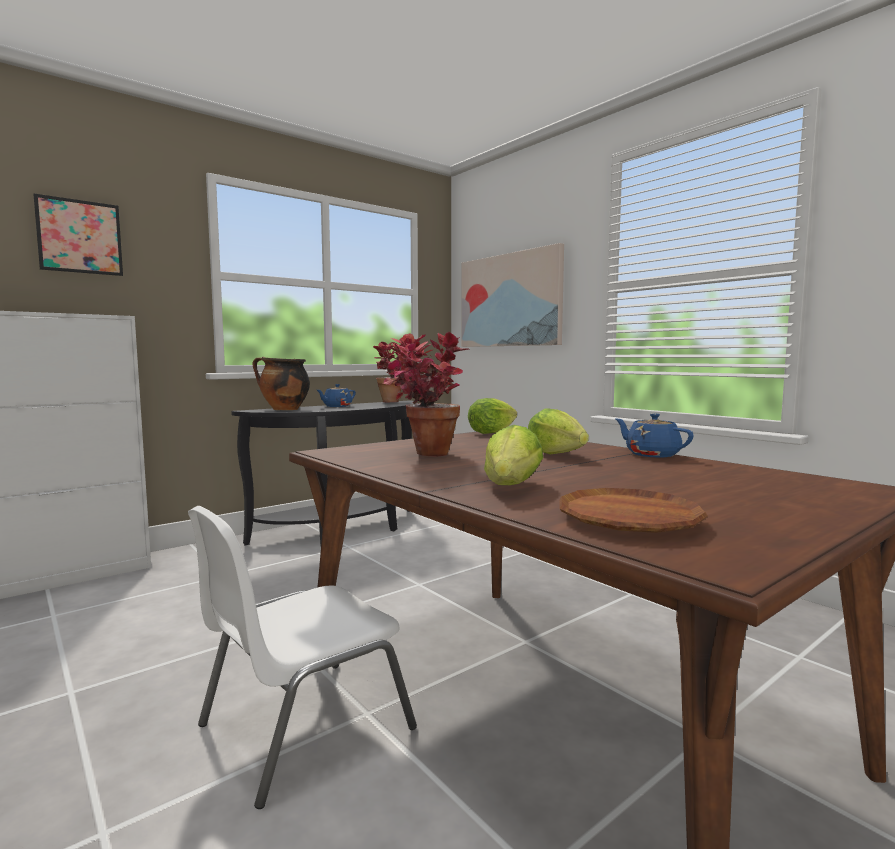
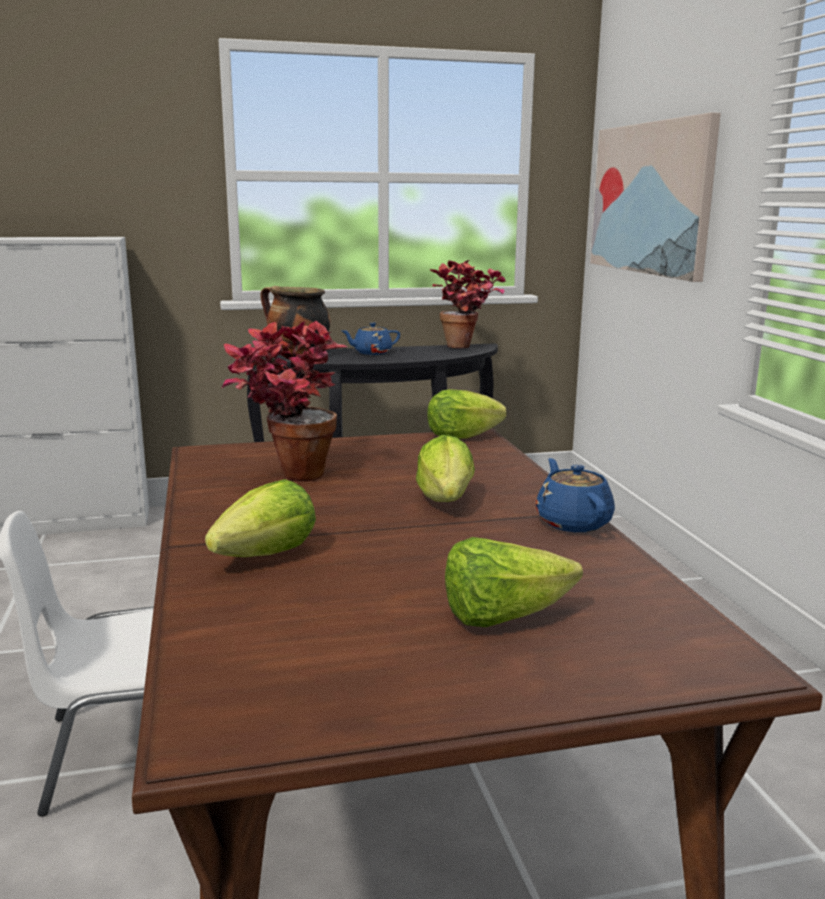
camera: 25 degrees right, 10 degrees up
(80, 236) = (74, 141): picture -> none
(629, 520) = (268, 642): brown plate -> none
(727, 490) = (502, 617): none -> lettuce

